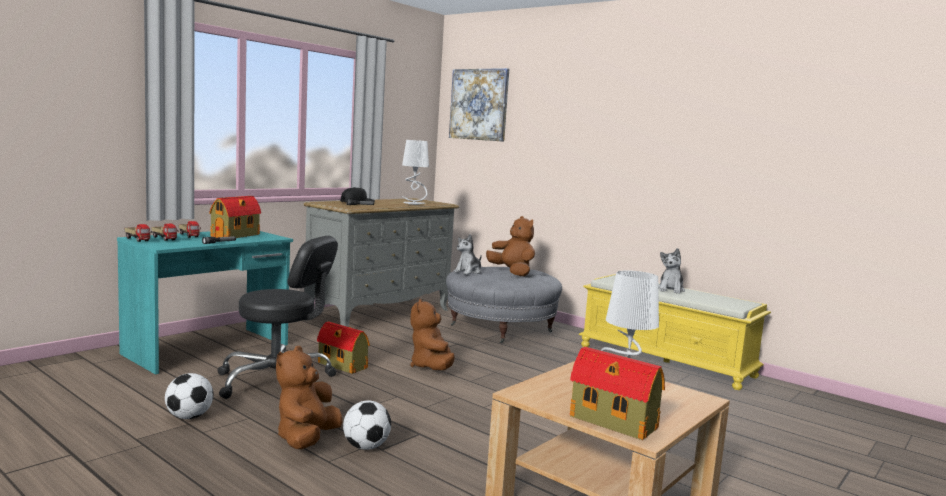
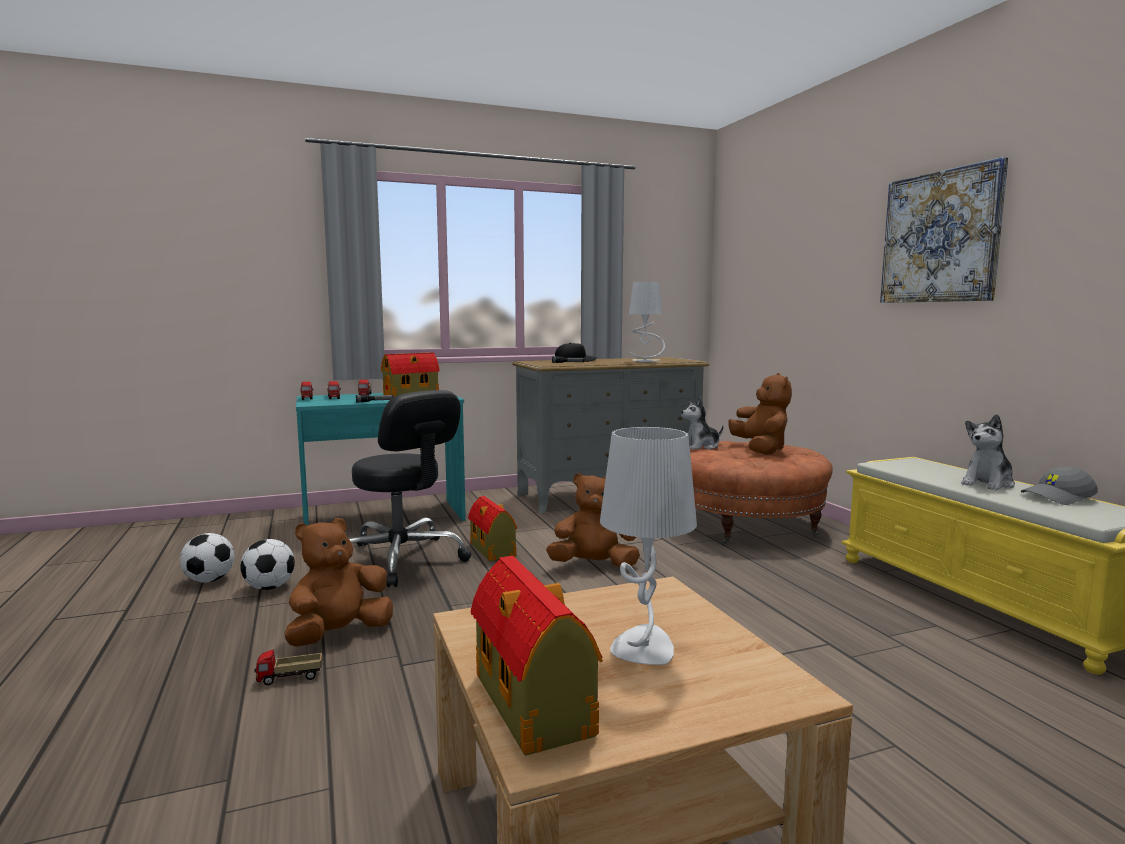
camera: 30 degrees right, 0 degrees up
(312, 472) = (289, 678): none -> toy truck
(366, 447) = (388, 658): football -> football (209, 580)
(431, 367) = (594, 565): brown plush toy -> brown plush toy turned 60 degrees clockwise
(479, 104) = (751, 233): picture -> picture (940, 237)
(500, 328) = (745, 525): grey ottoman -> brown ottoman
(709, 296) = (1058, 497): none -> grey cap

